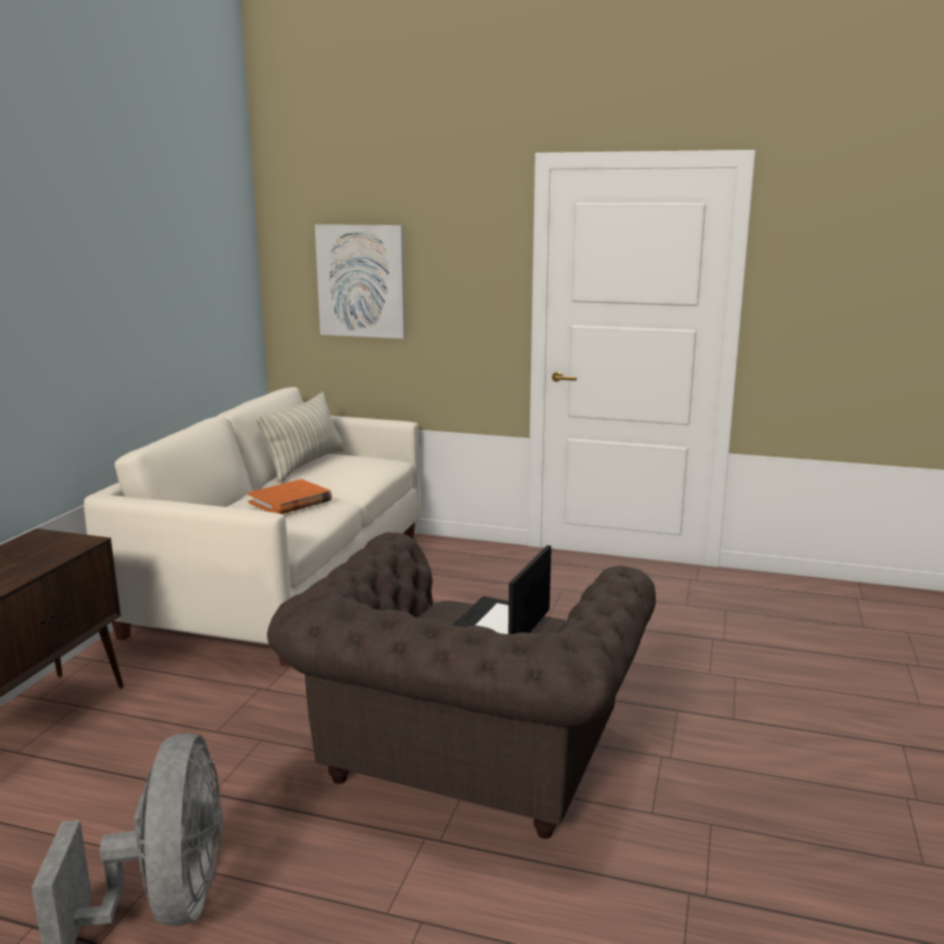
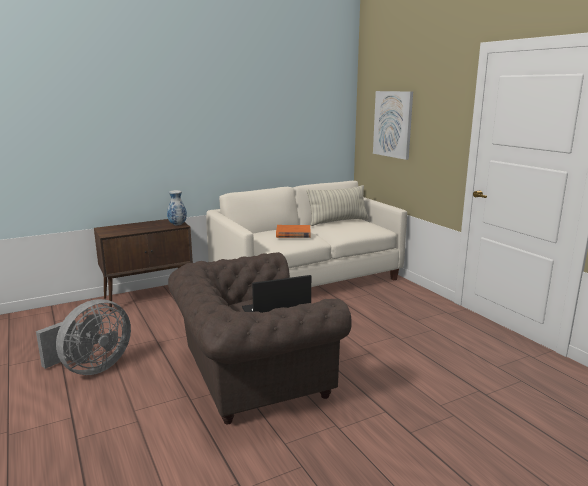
camera: 45 degrees right, 0 degrees up
(74, 542) = (177, 224): none -> vase

